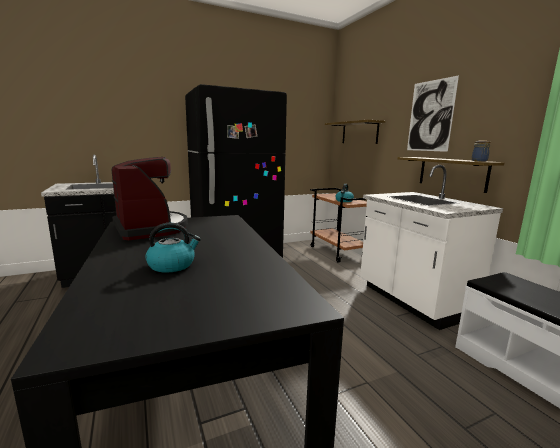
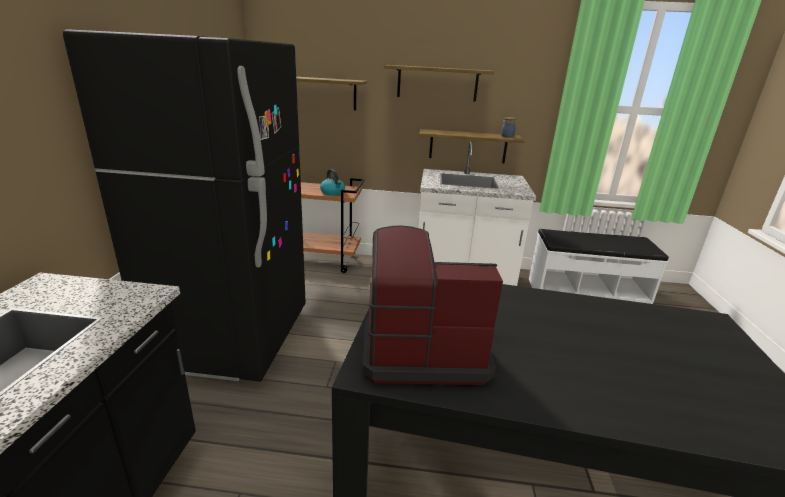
camera: 60 degrees left, 10 degrees up
(172, 265) = (611, 362): kettle -> none
(430, 116) = (437, 83): picture -> shelf

